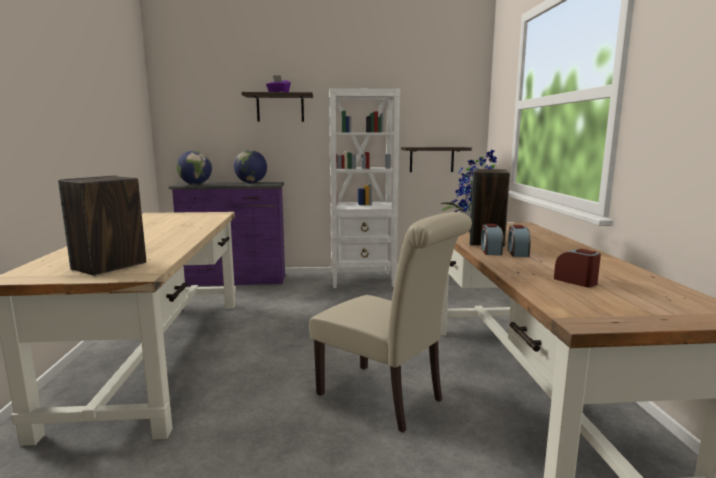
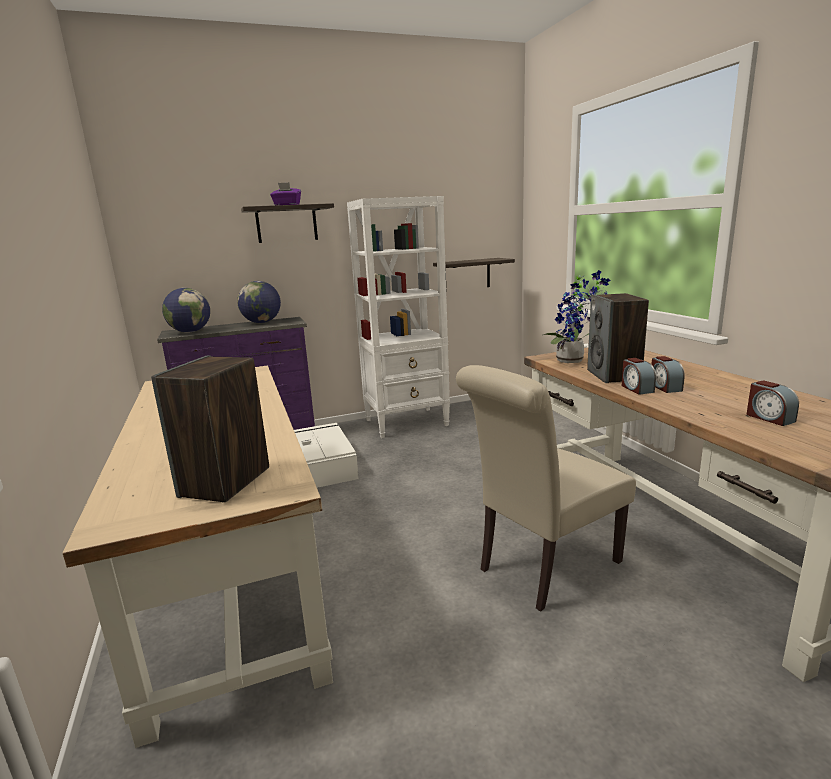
camera: 15 degrees left, 5 degrees up
(275, 300) = (324, 465): none -> white storage box
(386, 399) = (543, 568): beige chair -> beige chair turned 120 degrees clockwise
(576, 281) = (769, 418): alarm clock -> alarm clock turned 150 degrees counterclockwise

